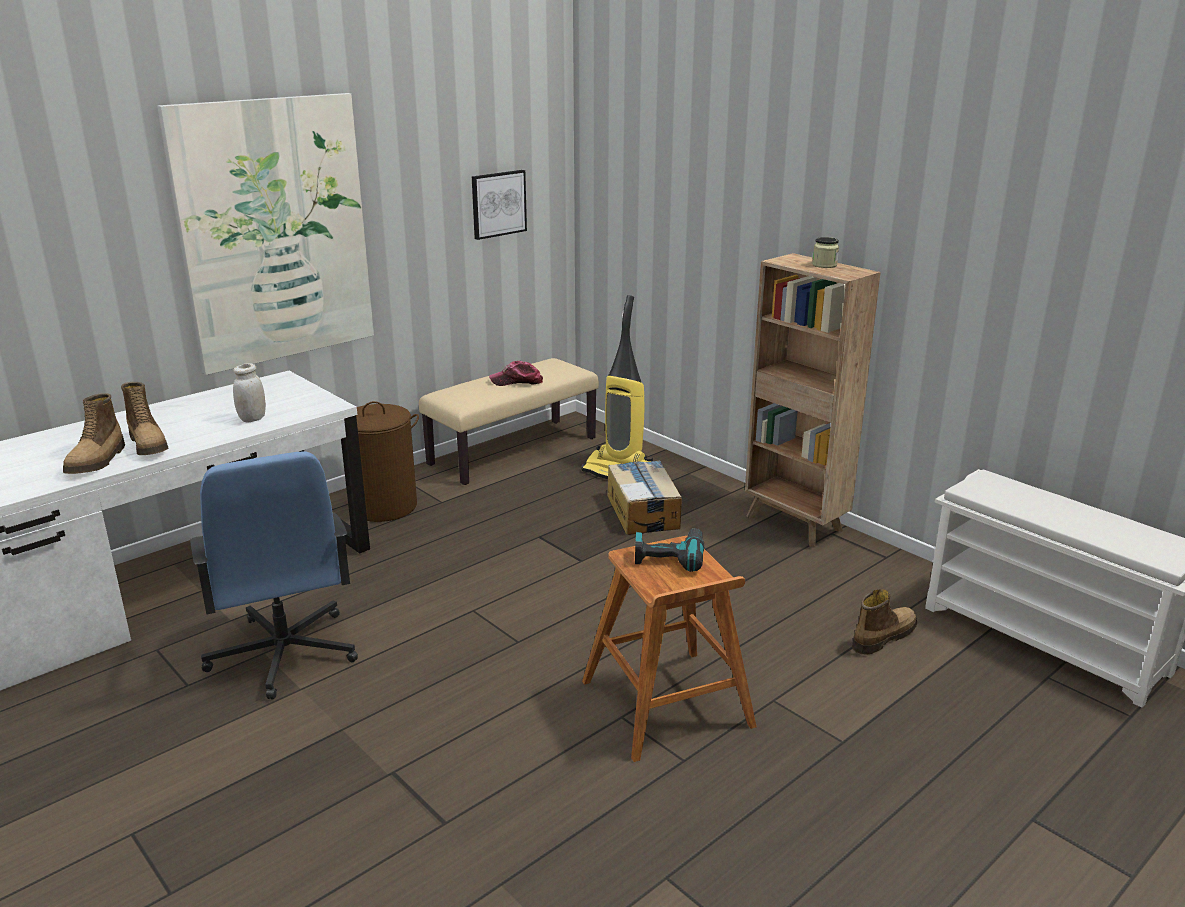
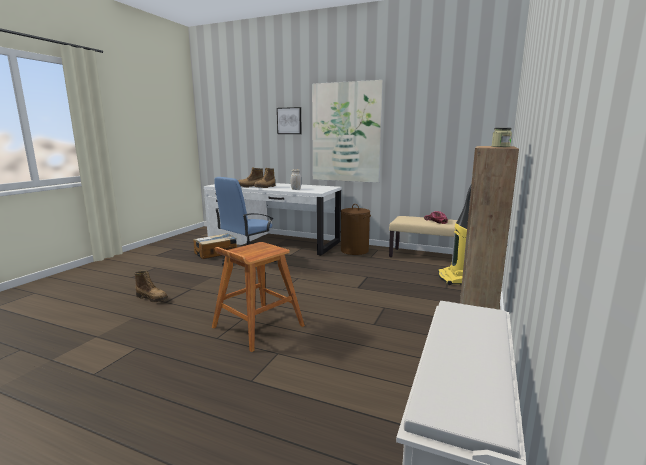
camera: 65 degrees right, 10 degrees down
(498, 204) = (456, 135): picture -> picture (289, 121)
(643, 511) = (422, 291): cardboard box -> cardboard box (216, 253)
(669, 556) = (264, 249): power drill -> none
(882, 637) = (374, 382): boot -> boot (152, 298)

